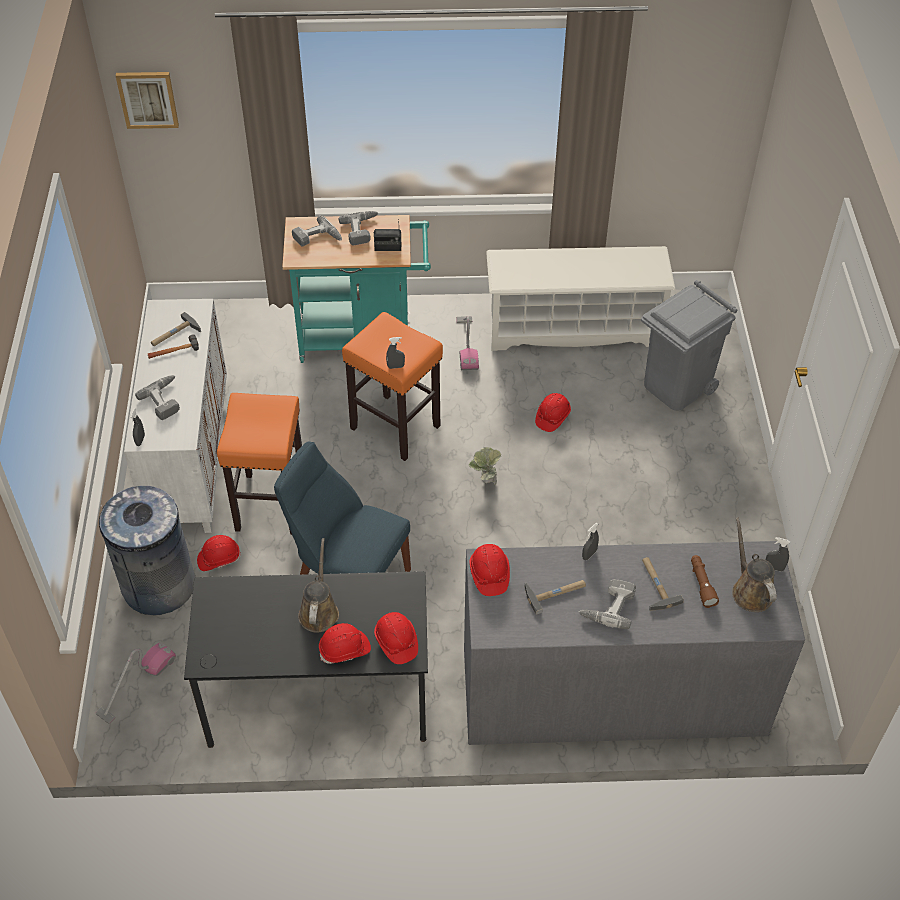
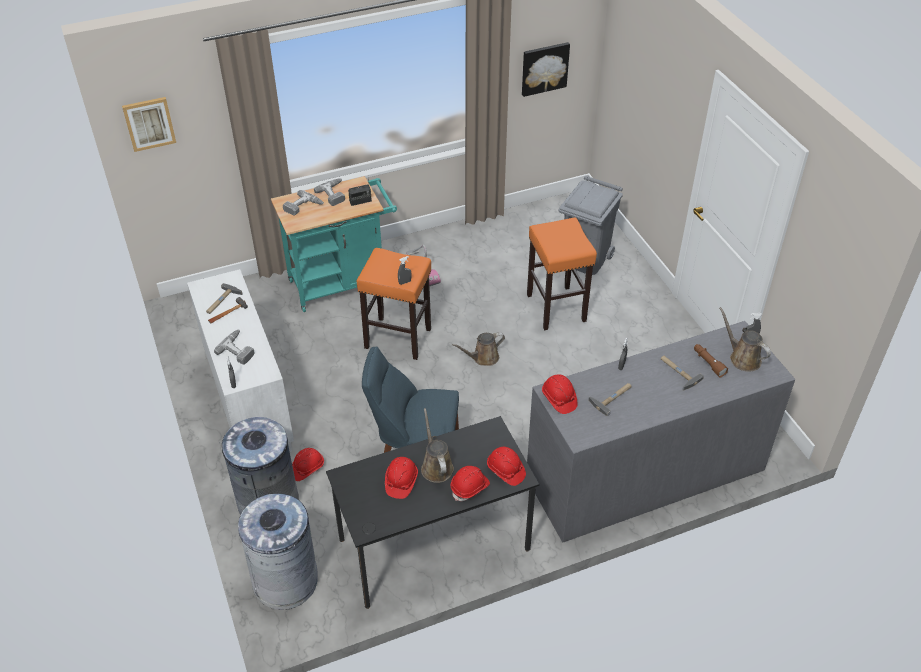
camera: 20 degrees left, 5 degrees down
(136, 685) = (286, 581): vacuum cleaner -> grey trash can
(271, 504) = (329, 418): orange stool -> orange stool (556, 308)
(485, 482) = (483, 358): potted plant -> brown watering can
(552, 417) = (509, 302): red hard hat -> red hard hat (401, 482)
(574, 328) = (494, 238): white shoe rack -> none
(608, 606) = (653, 396): power drill -> none
(677, 126) = (544, 68): none -> picture

